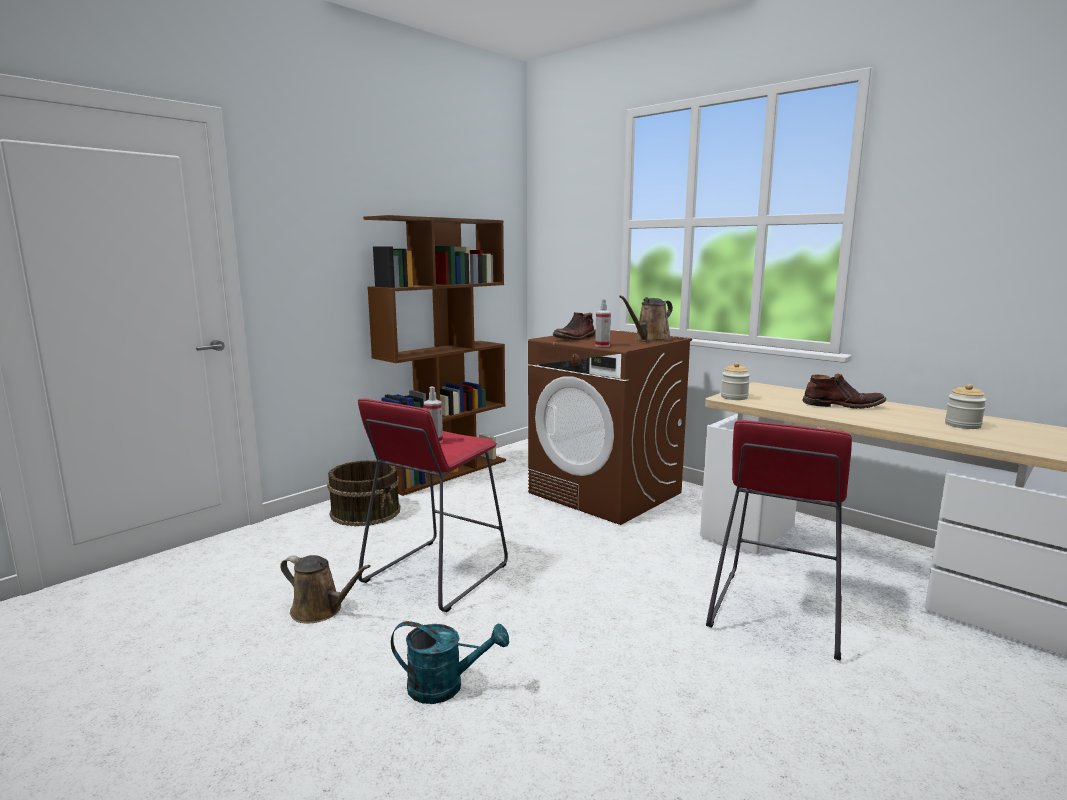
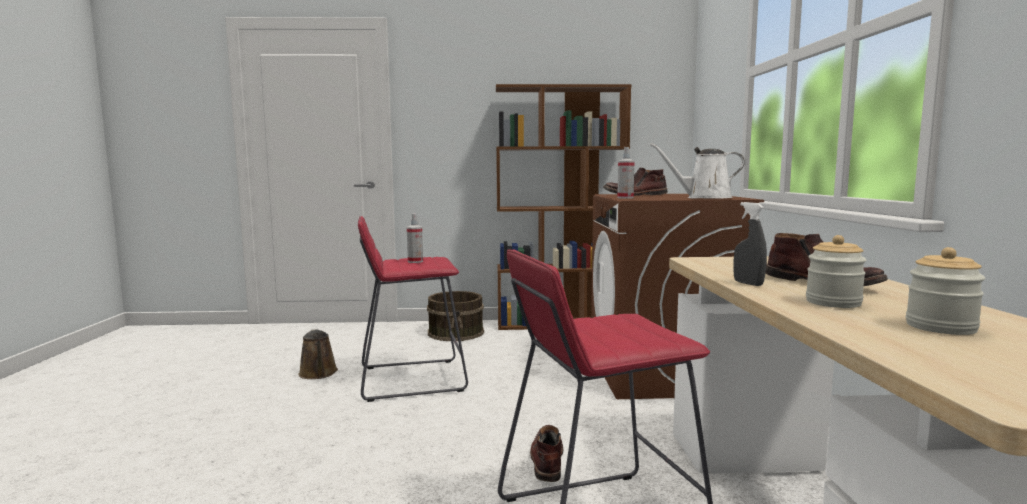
camera: 45 degrees right, 5 degrees down
(445, 686) = (276, 438): turquoise watering can -> none
(650, 339) = (704, 198): brown watering can -> white watering can
(672, 588) = (547, 459): none -> brown boot
(734, 397) = (706, 260): jar -> jar (833, 302)
(822, 414) = (748, 283): none -> grey spray bottle

